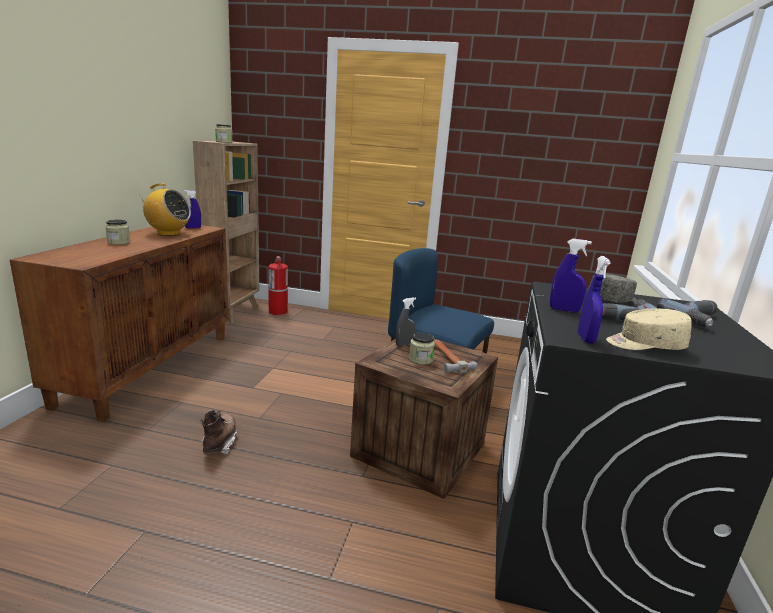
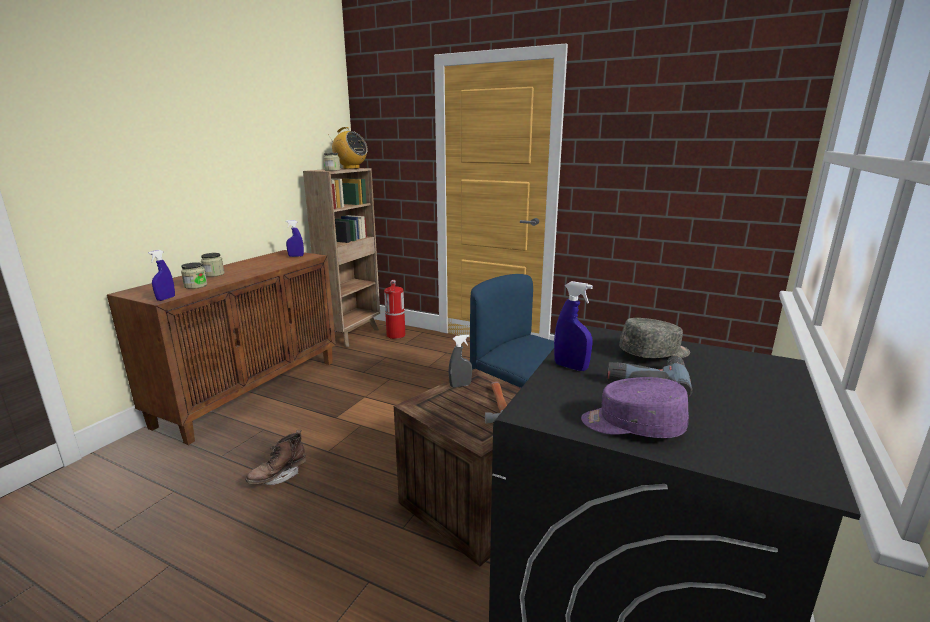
camera: 15 degrees right, 0 degrees up
(168, 233) = (267, 263): radio -> radio (350, 168)
(219, 443) = (278, 476): brown boot -> brown boot turned 150 degrees counterclockwise
(420, 359) = (467, 405): jar -> jar (195, 286)
(585, 339) = (556, 413): blue spray bottle -> blue spray bottle (166, 298)
(644, 345) = (632, 426): beige cap -> purple cap
(698, 319) = (756, 386): power drill -> none

